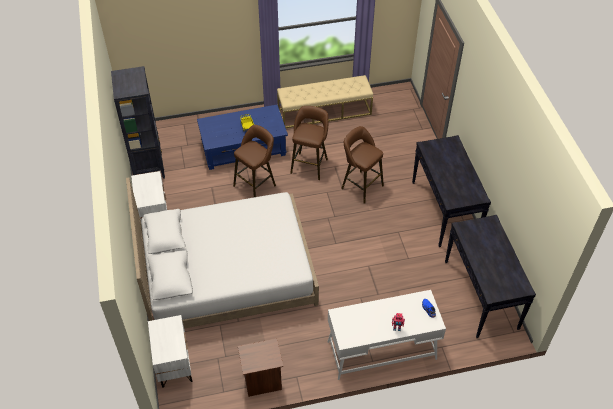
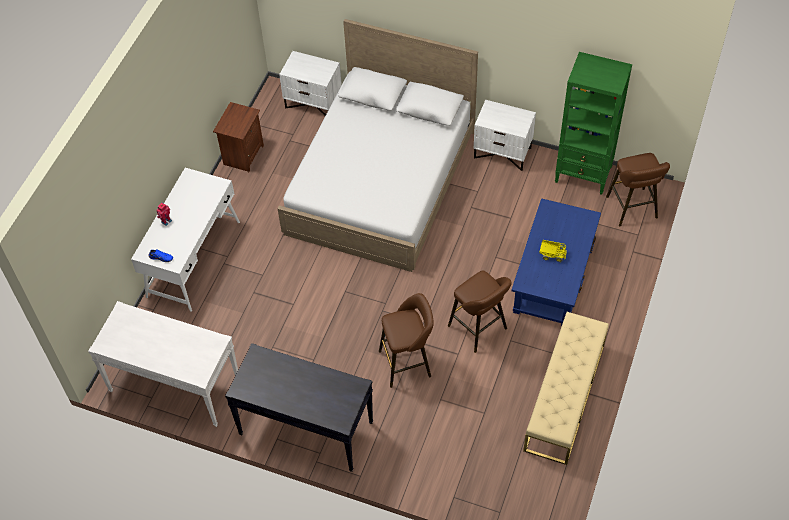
camera: 125 degrees right, 5 degrees up
(148, 166) = (584, 175): black bookcase -> green bookcase
(256, 184) = (485, 261): brown stool -> brown stool (633, 209)
(481, 295) = (174, 385): black console table -> white console table

